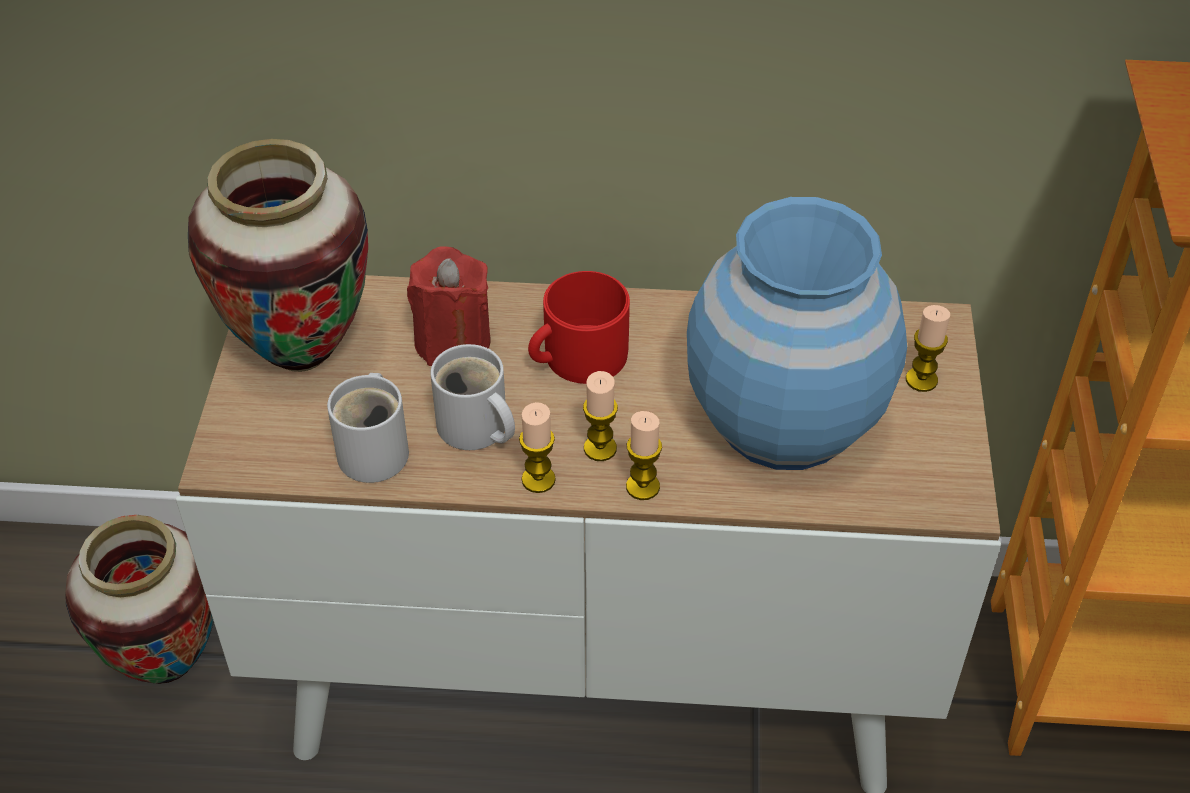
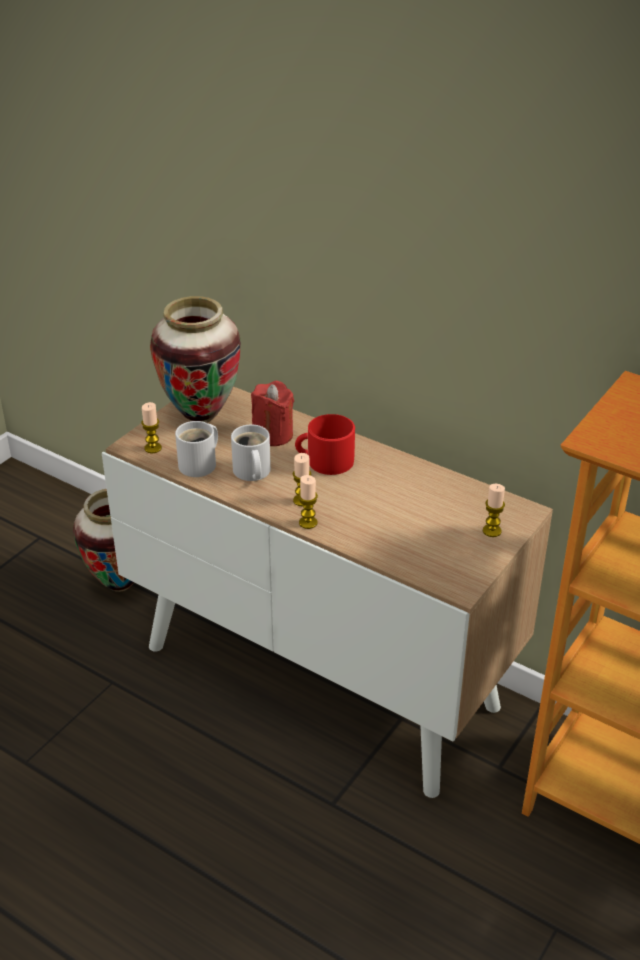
camera: 30 degrees right, 10 degrees down
(538, 480) = (262, 502): candle -> candle (153, 448)
(785, 419) = (404, 521): blue vase -> none

